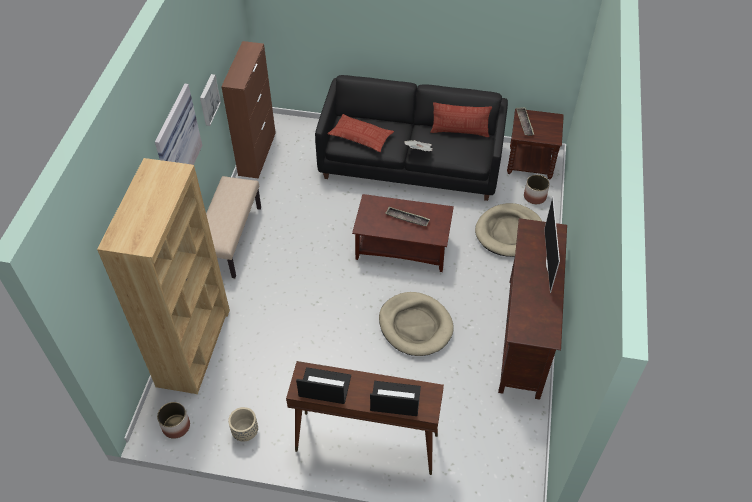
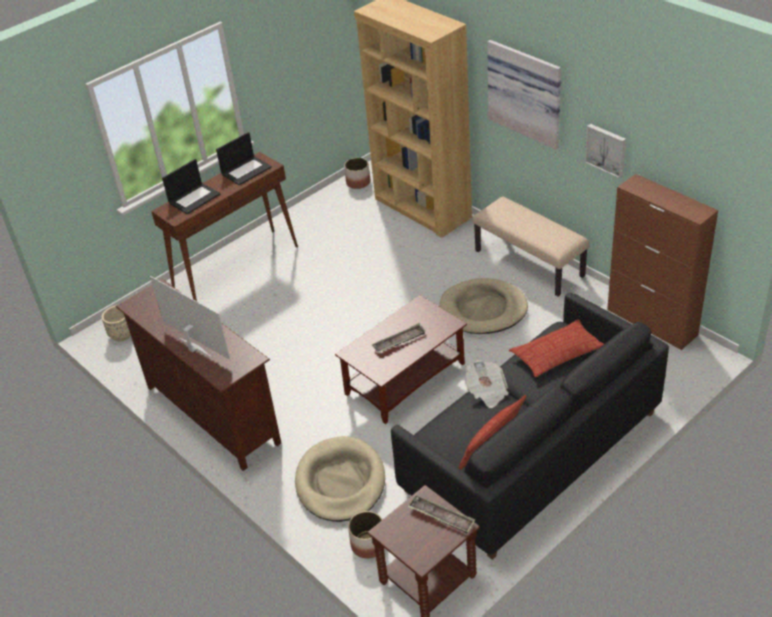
camera: 130 degrees right, 10 degrees down
(245, 432) = (316, 212): beige planter -> beige planter (122, 335)
(415, 326) = (305, 344): beige dog bed -> beige dog bed (483, 310)

